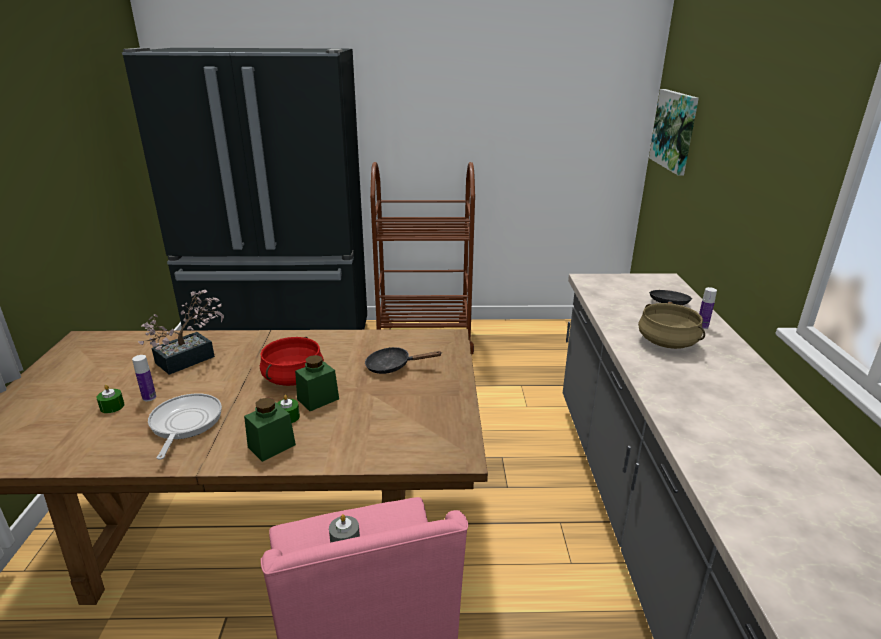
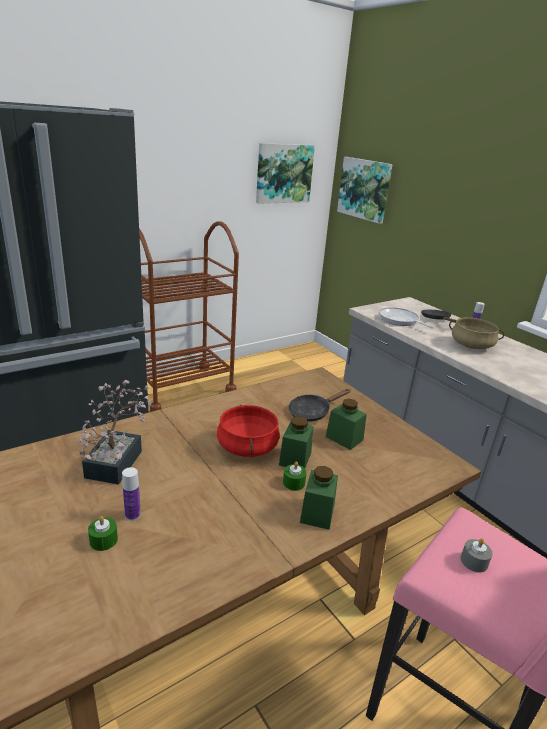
camera: 35 degrees left, 0 degrees up
(185, 424) = (210, 525): frying pan -> frying pan (400, 320)
(388, 397) = (344, 438): none -> green jar
(577, 110) = (283, 173): none -> picture

